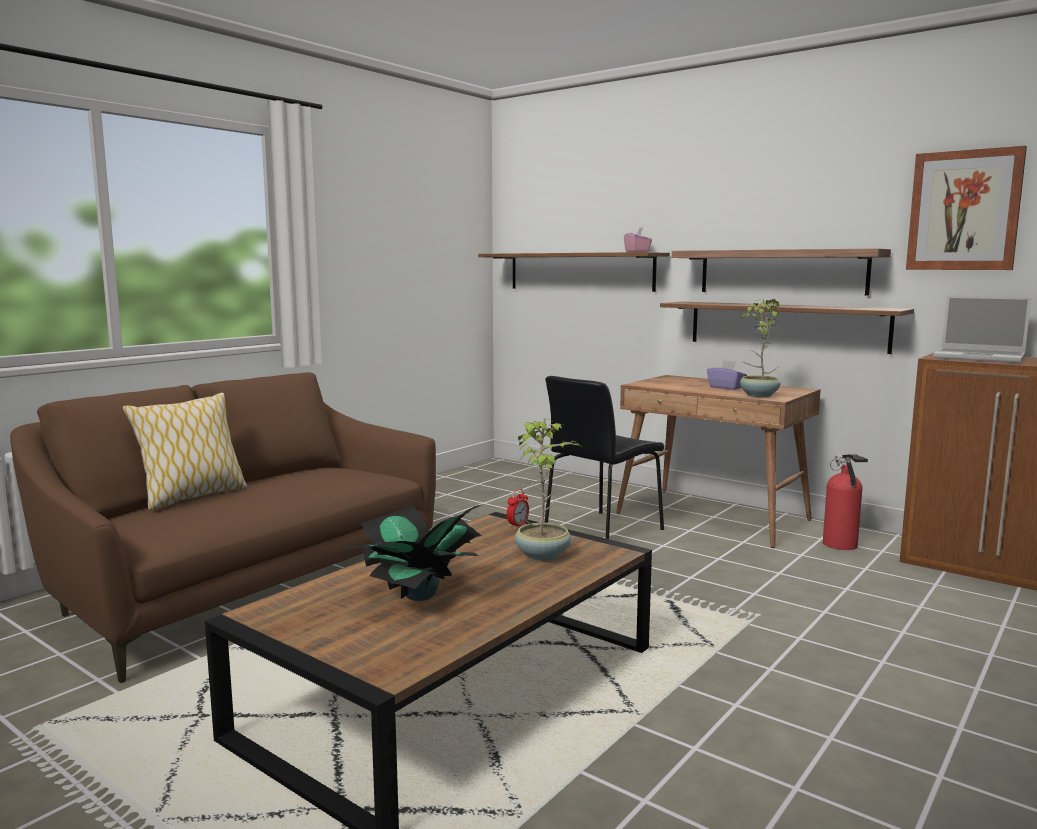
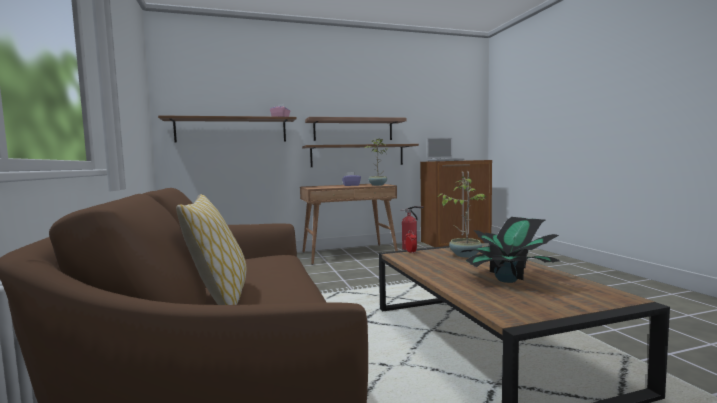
camera: 55 degrees left, 5 degrees down
(601, 532) = (329, 272): black chair -> none
(964, 211) = (422, 105): picture -> none

